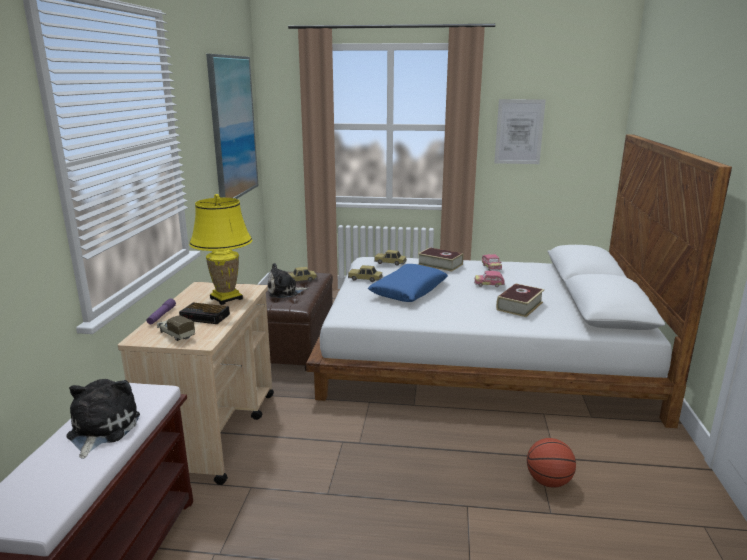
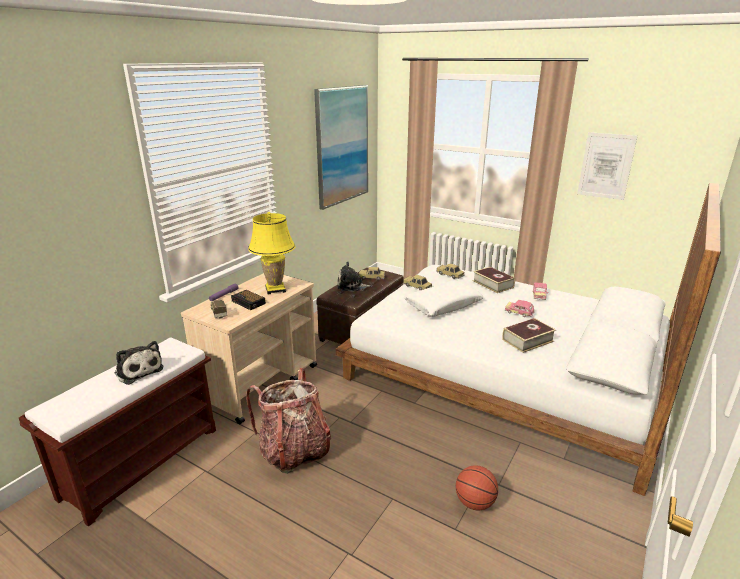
camera: 25 degrees right, 5 degrees up
(101, 429) = (138, 370): plush toy -> plush toy turned 105 degrees clockwise
(317, 493) = (294, 451): none -> backpack
(408, 291) = (443, 305): blue pillow -> white pillow

